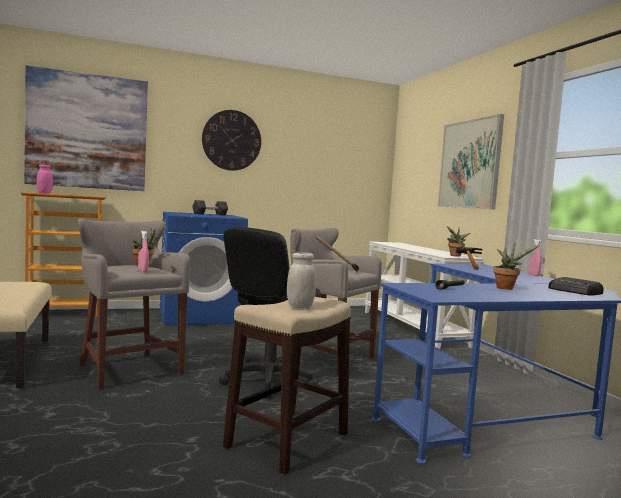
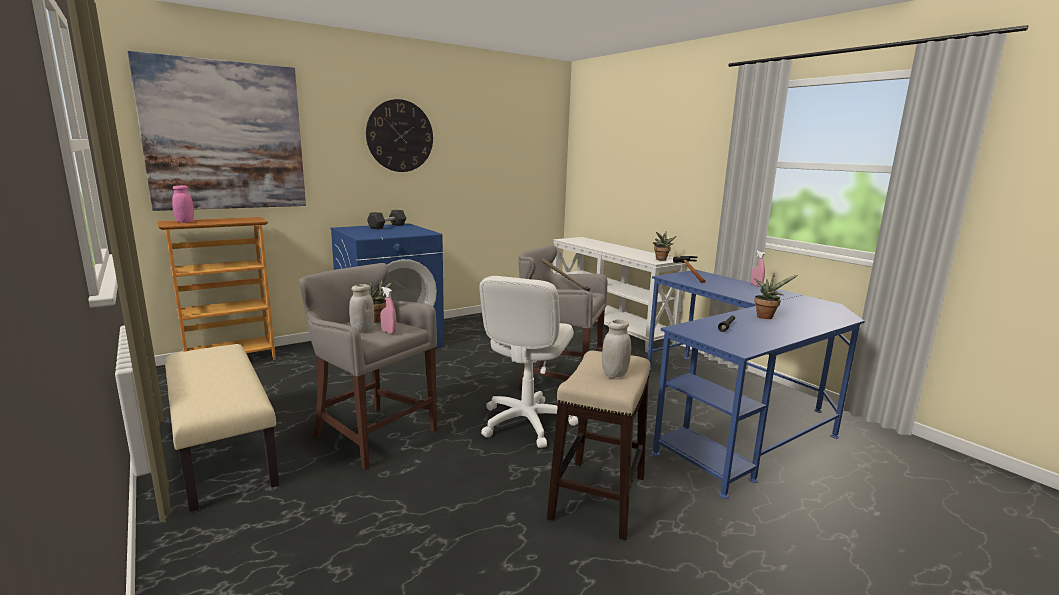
camera: 15 degrees left, 10 degrees up
(123, 268) = (362, 330): none -> white jar
(268, 380) = (526, 423): black office chair -> white office chair
(469, 164) = (668, 162): picture -> none
(575, 291) = (818, 311): radio -> none

